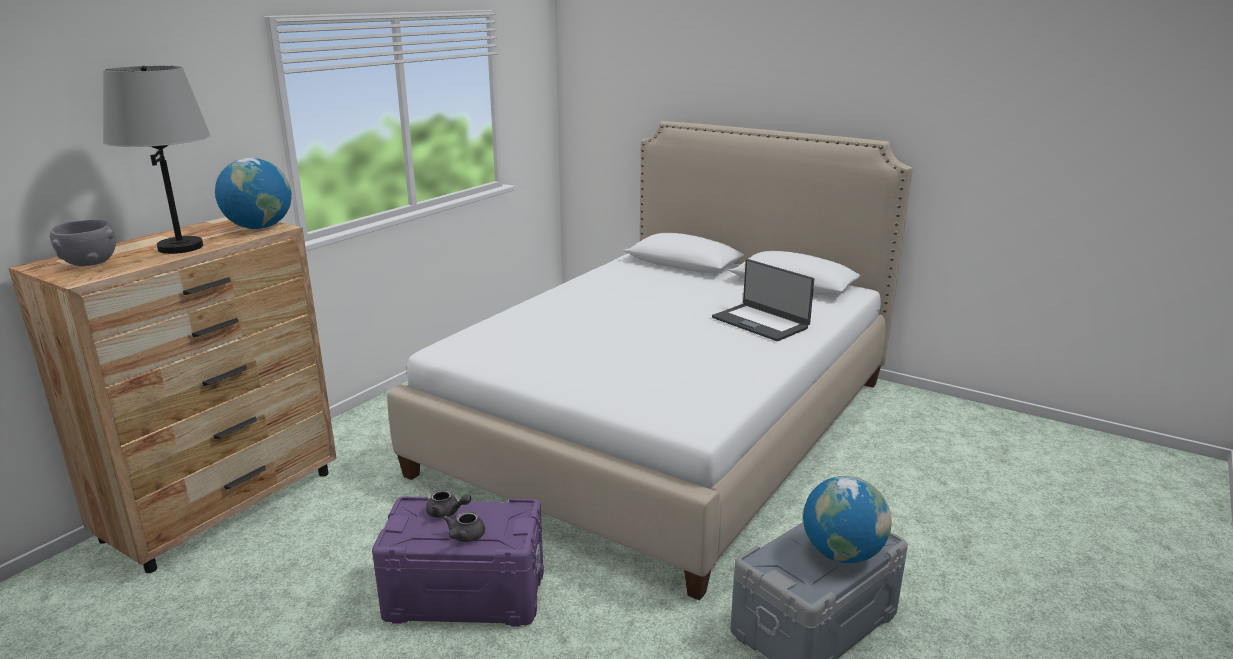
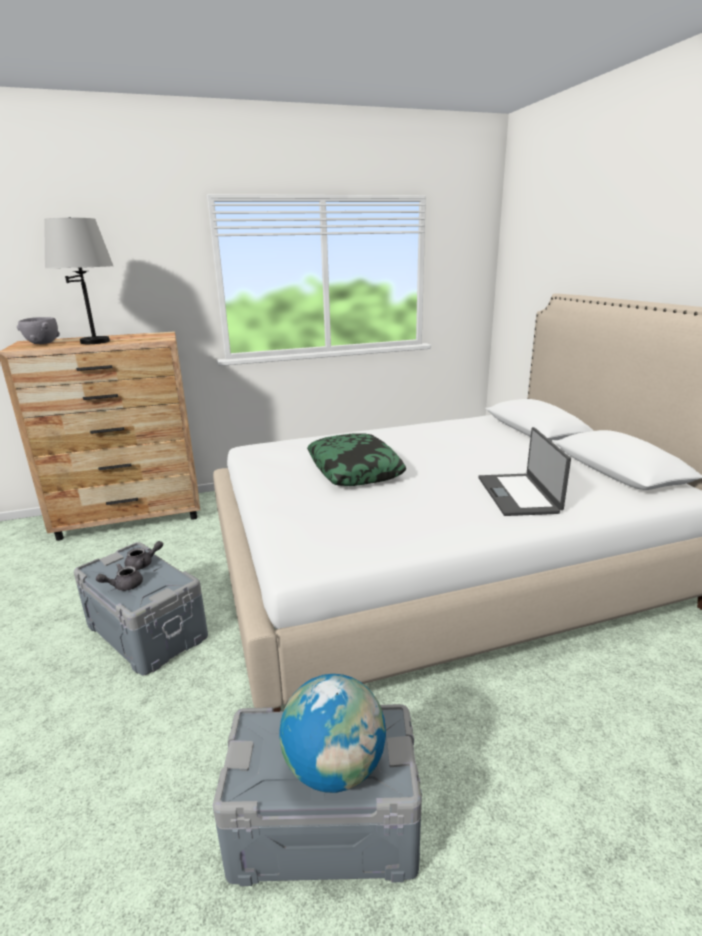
camera: 40 degrees right, 0 degrees up
(259, 227) = (156, 338): globe -> none
(447, 512) = (143, 564): grey teapot -> grey teapot turned 90 degrees counterclockwise
(465, 595) = (145, 632): purple storage box -> grey storage box
(599, 339) = (355, 470): none -> pillow

